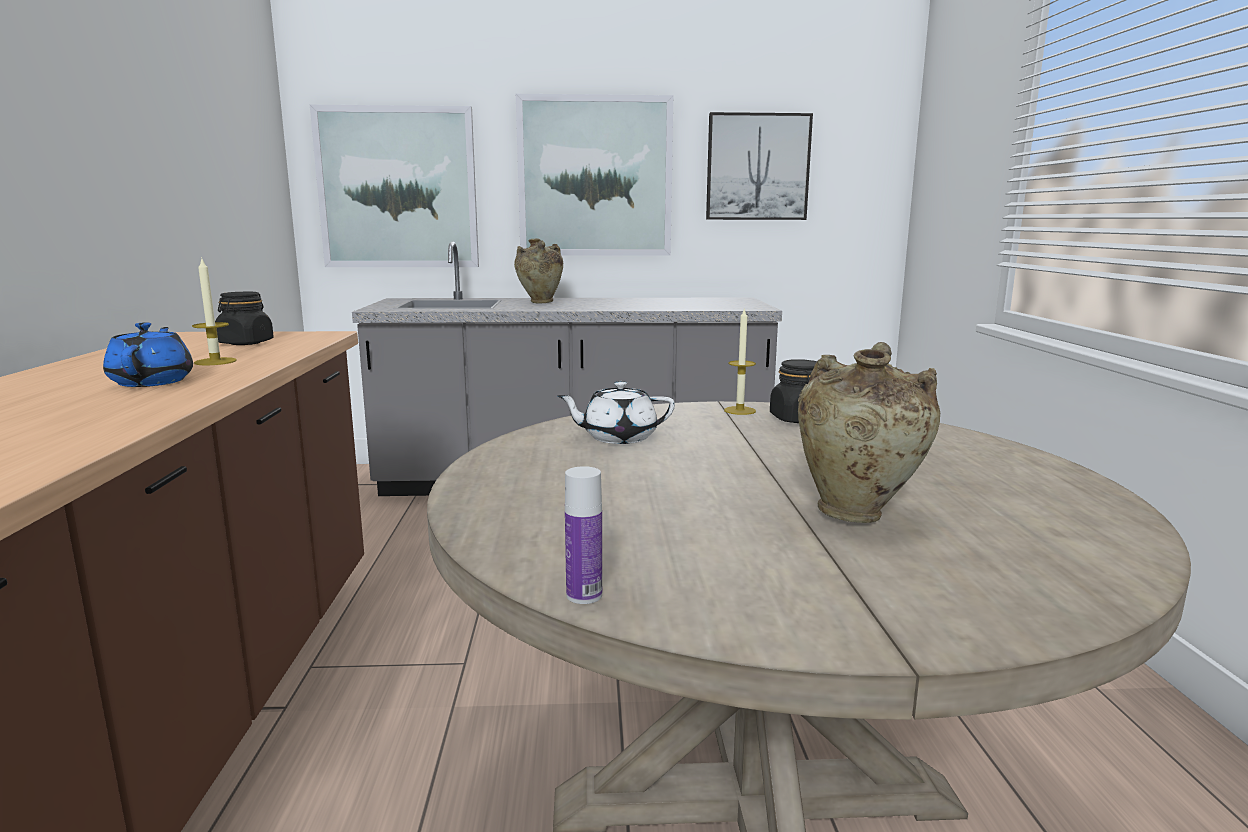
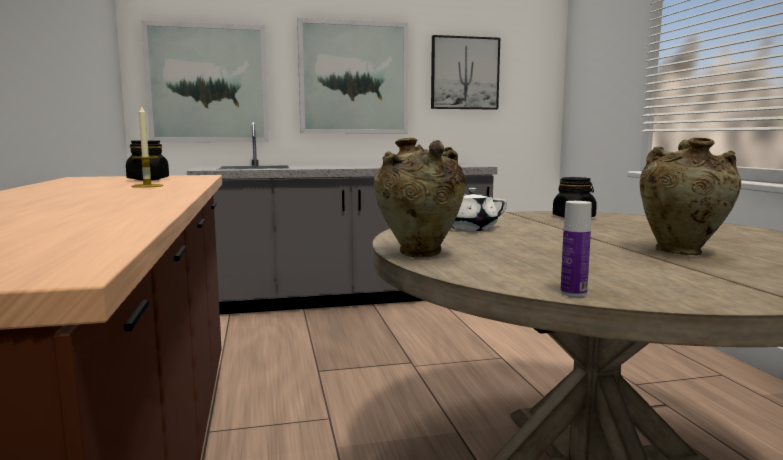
camera: 10 degrees left, 5 degrees down
(153, 382) = (121, 193): blue teapot -> none
(540, 302) = (321, 166): beige vase -> beige vase (419, 255)
(740, 410) = (529, 215): candle -> none

